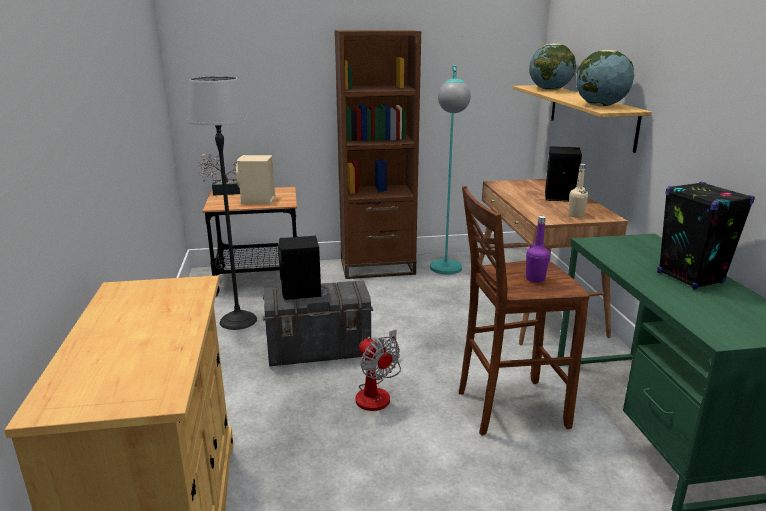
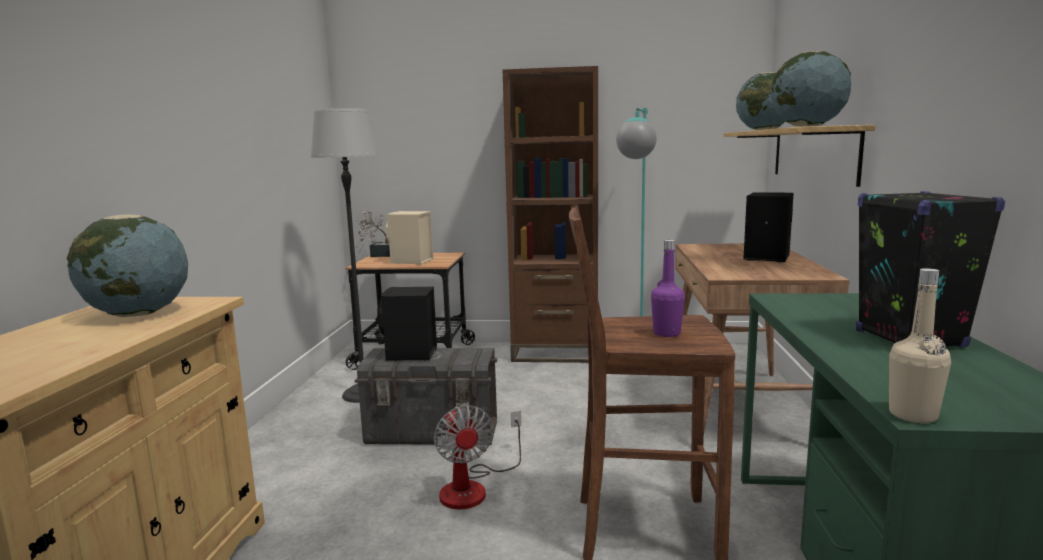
camera: 15 degrees right, 10 degrees down
(156, 303) = (138, 314): none -> globe
(576, 215) = (774, 273): beige bottle -> beige bottle (913, 415)

